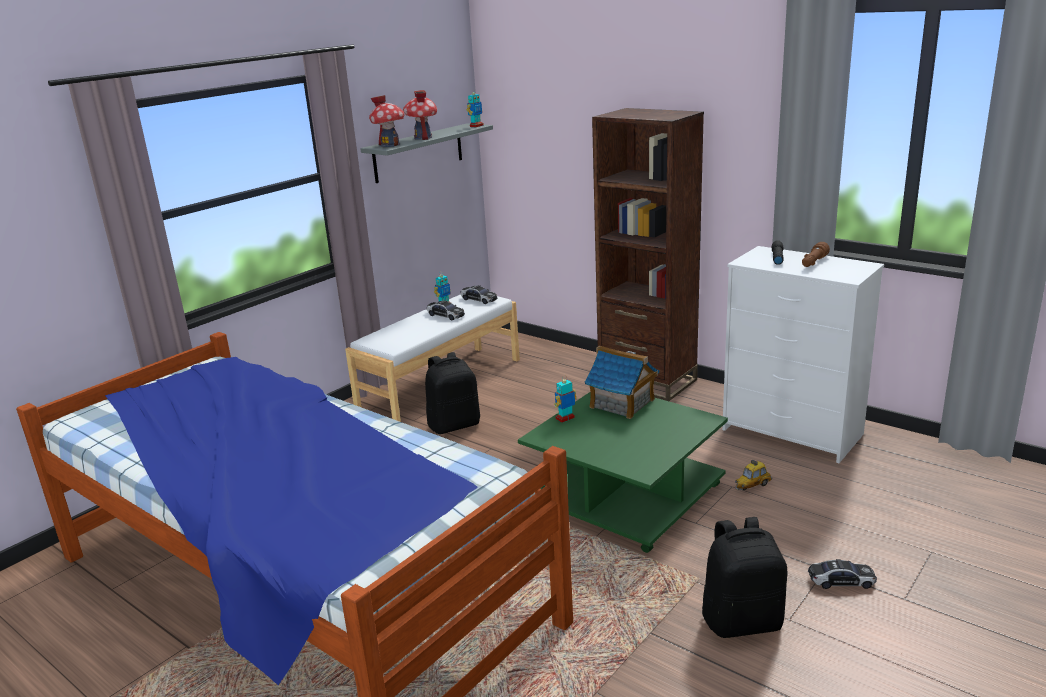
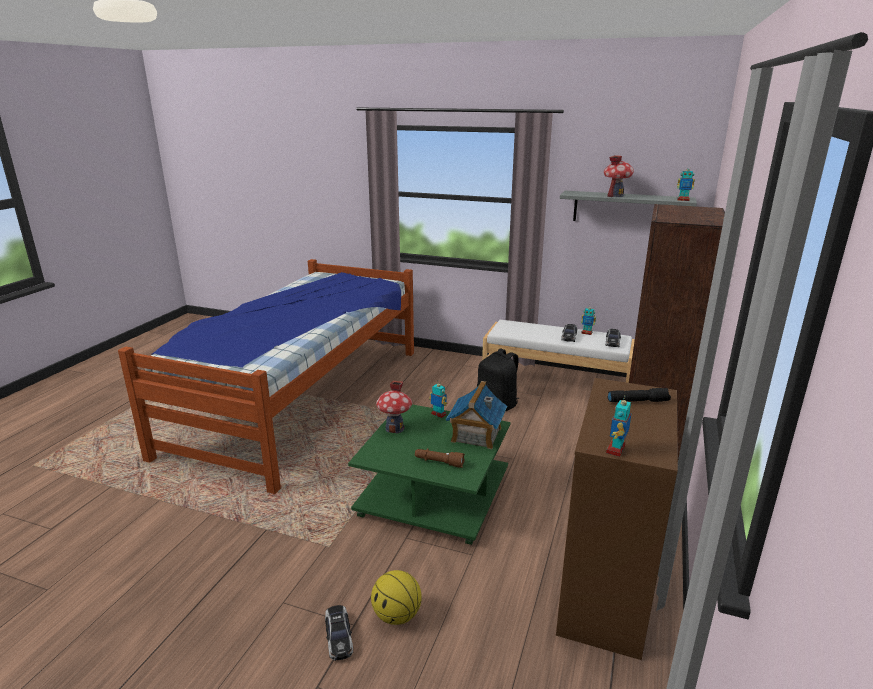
camera: 70 degrees right, 0 degrees up
(390, 145) = (579, 193): toy house -> toy house (395, 428)
(742, 621) = (280, 575): black backpack -> none
(752, 486) = (478, 568): toy car -> none
(793, 432) = (605, 594): white dresser -> brown dresser
(813, 263) = (637, 422): brown flashlight -> brown flashlight (439, 462)
(813, 541) = (397, 615): none -> basketball
(857, 273) = (616, 450): none -> toy robot

